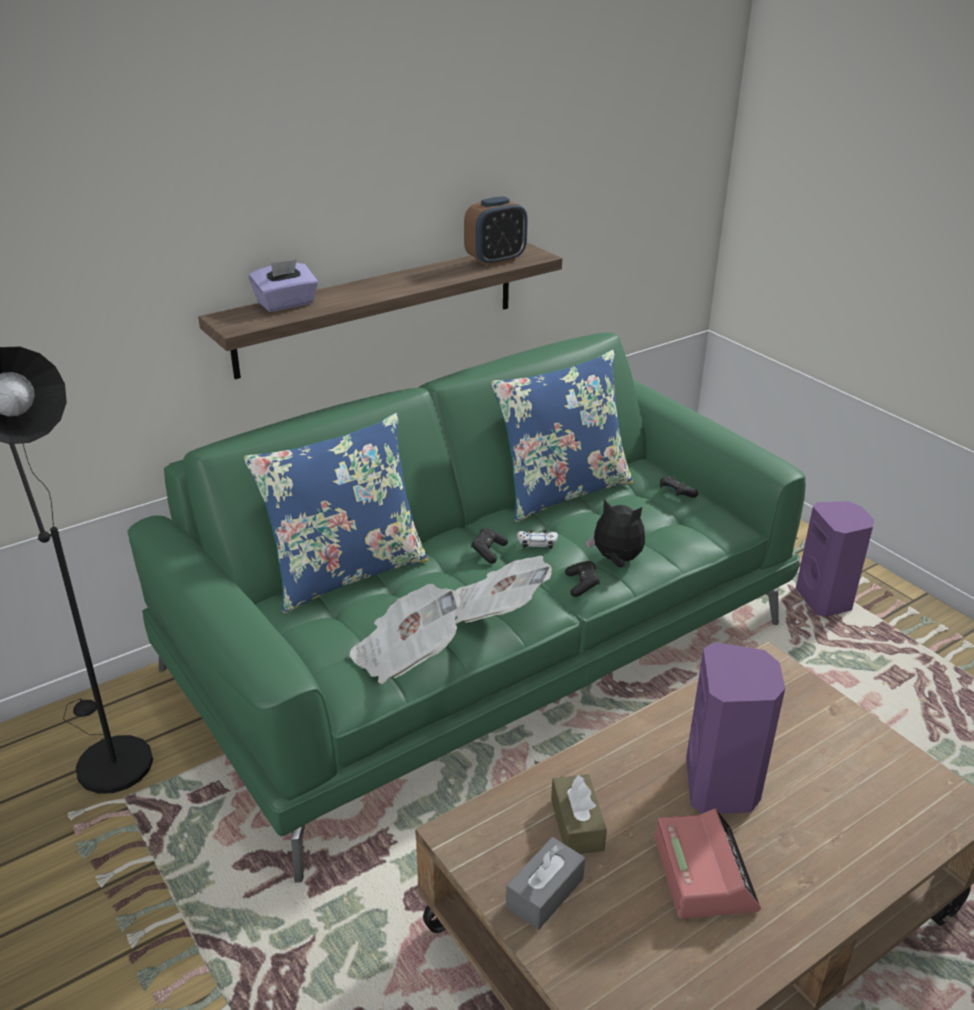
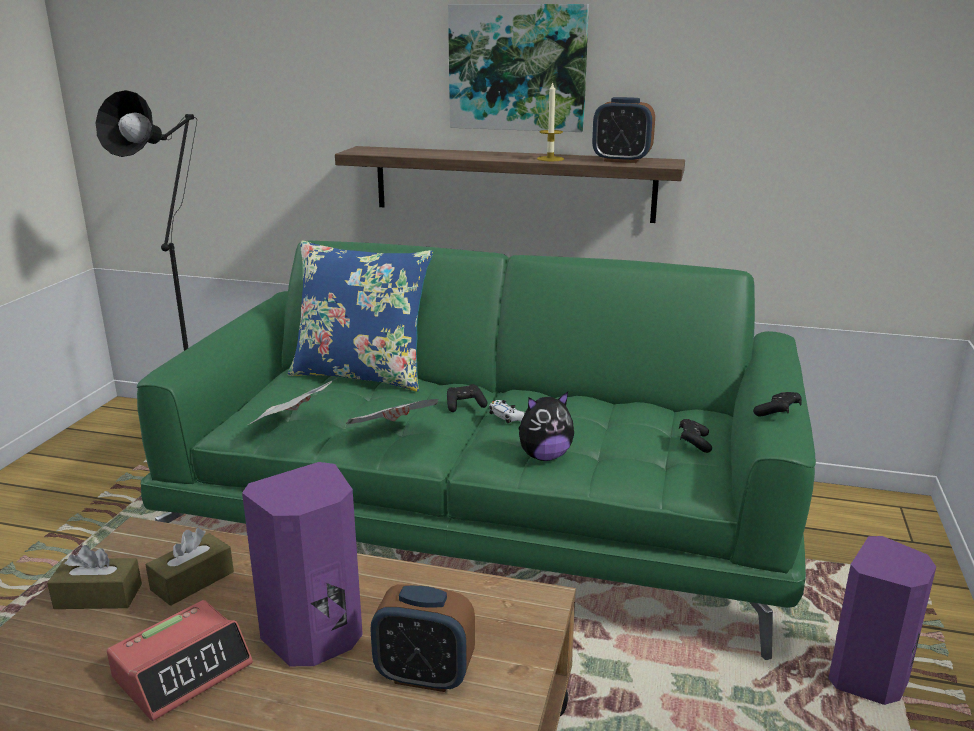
camera: 50 degrees right, 10 degrees down
(286, 304) = (414, 150): purple tissue box -> none
(376, 185) = (518, 68): none -> picture
(440, 277) = (550, 159): none -> candle
(545, 893) = (98, 596): grey tissue box -> brown tissue box
(562, 491) = (602, 400): blue pillow -> none
(582, 585) = (482, 454): black game controller -> black game controller (777, 413)
(616, 560) = (544, 456): plush toy -> plush toy turned 90 degrees clockwise
(808, 753) = (424, 675): none -> alarm clock

